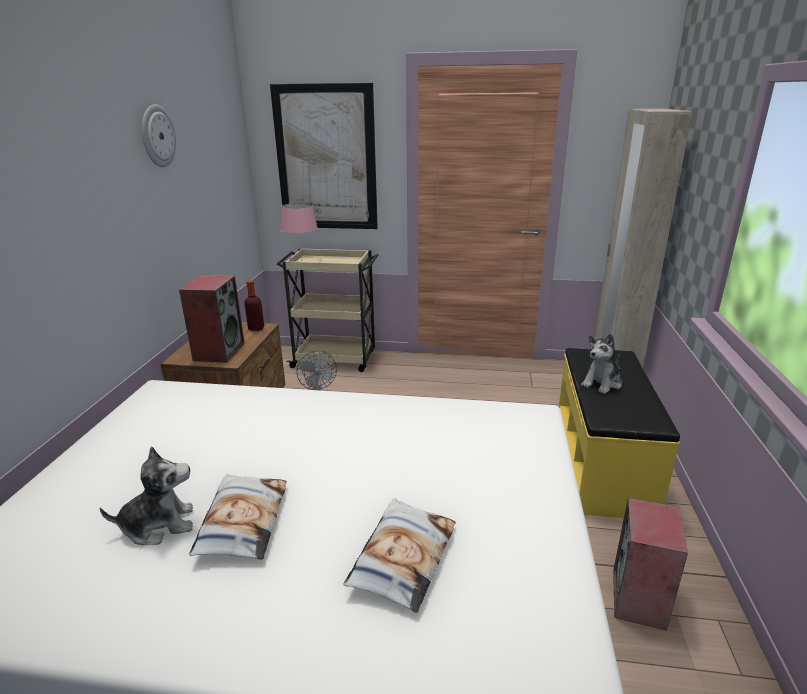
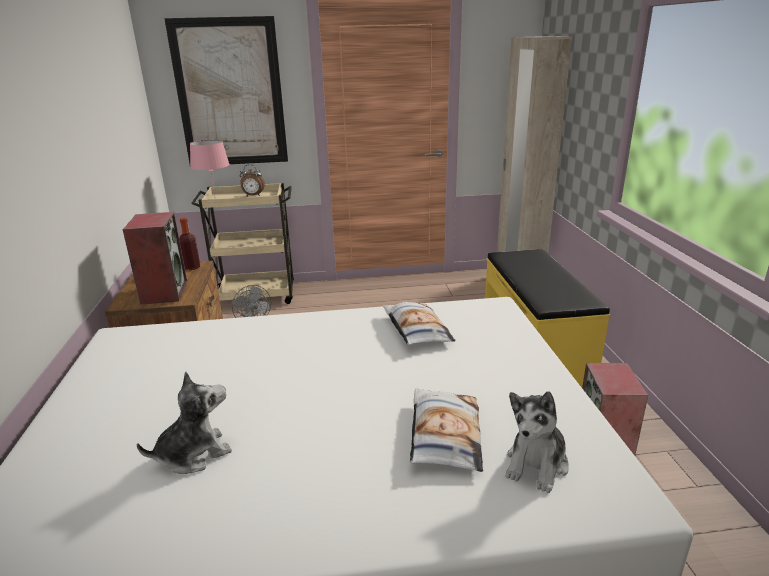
camera: 15 degrees left, 0 degrees up
(157, 136) = (74, 69): wall clock -> none
(242, 522) = (278, 435): pillow -> pillow (416, 329)
(338, 261) = (253, 196): none -> alarm clock
(602, 383) = (531, 276): plush toy -> plush toy (537, 464)

